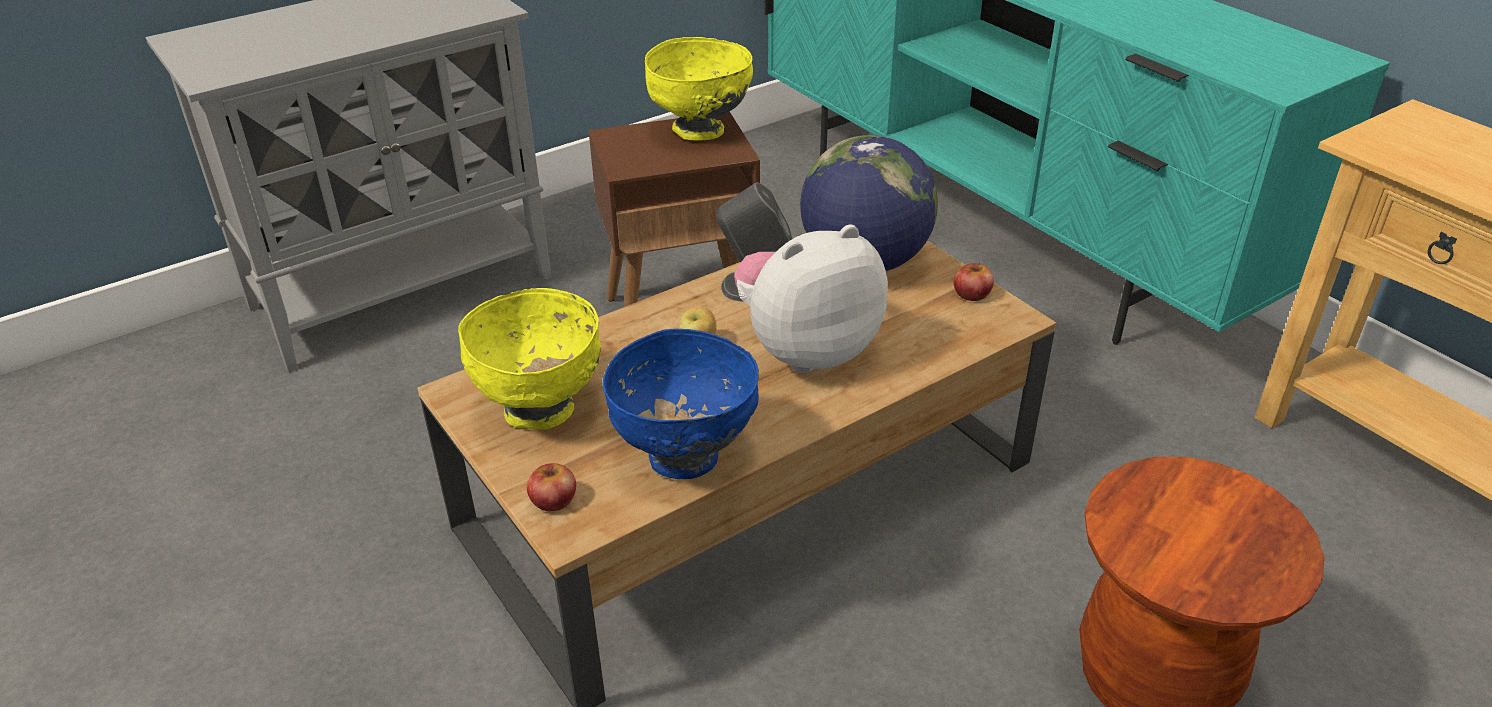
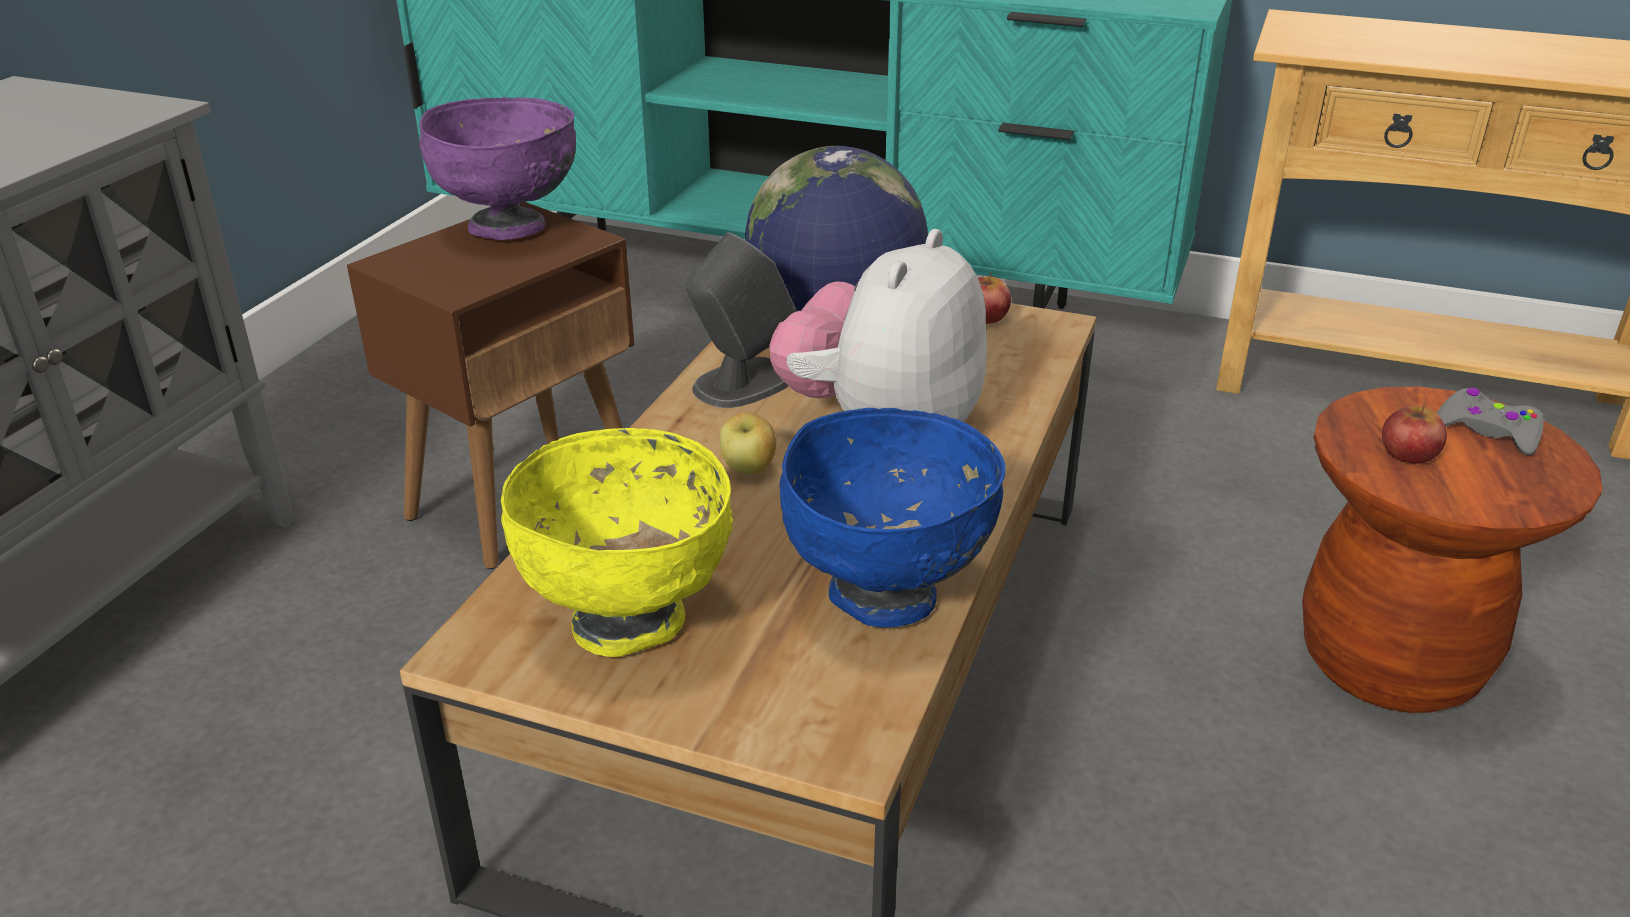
camera: 35 degrees left, 5 degrees down
(553, 499) = (780, 721): apple -> apple (1408, 453)
(700, 131) = (510, 228): yellow bowl -> purple bowl
(1251, 530) = (1487, 432): none -> grey game controller

